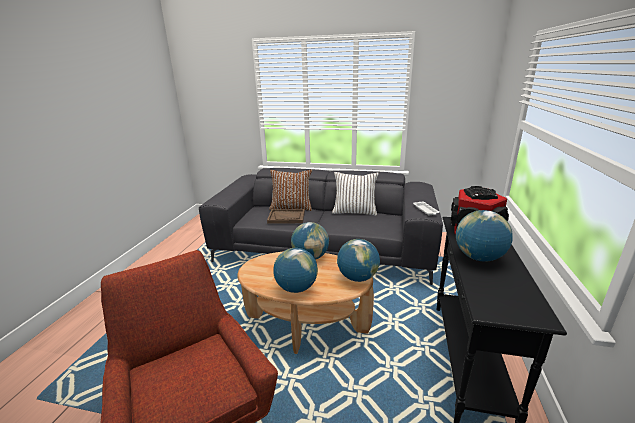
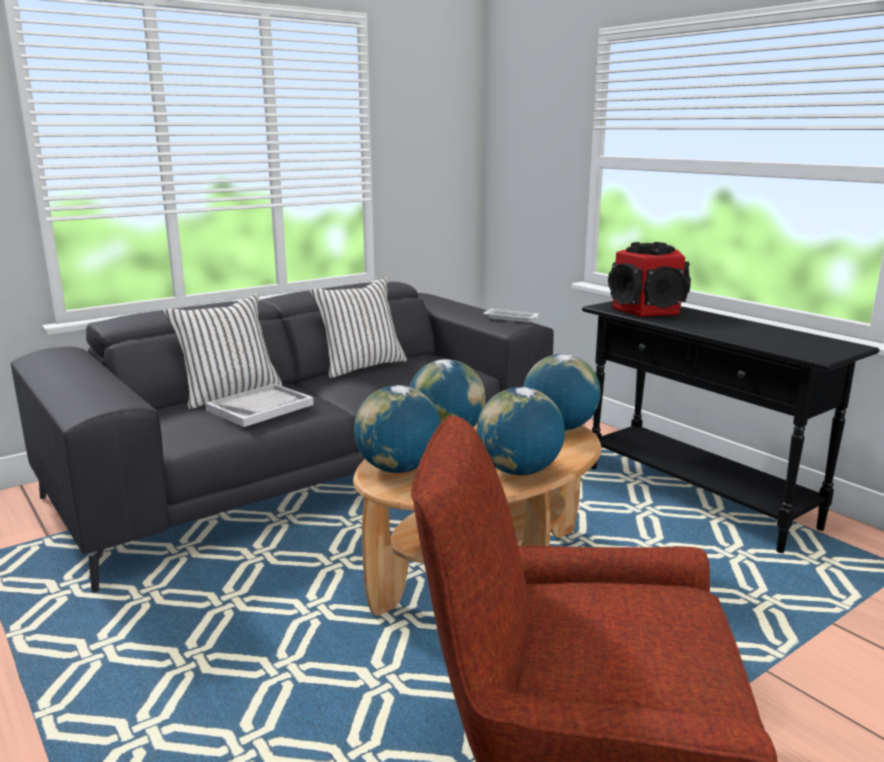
camera: 50 degrees left, 5 degrees down
(286, 217) = (260, 407): brown tray -> white tray
(291, 208) = (229, 394): brown pillow -> white pillow
(478, 257) = (710, 326): globe -> globe (398, 469)

